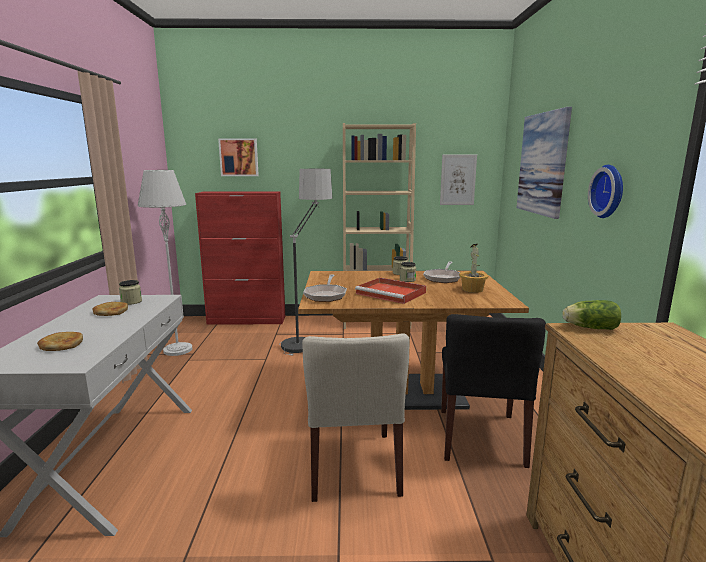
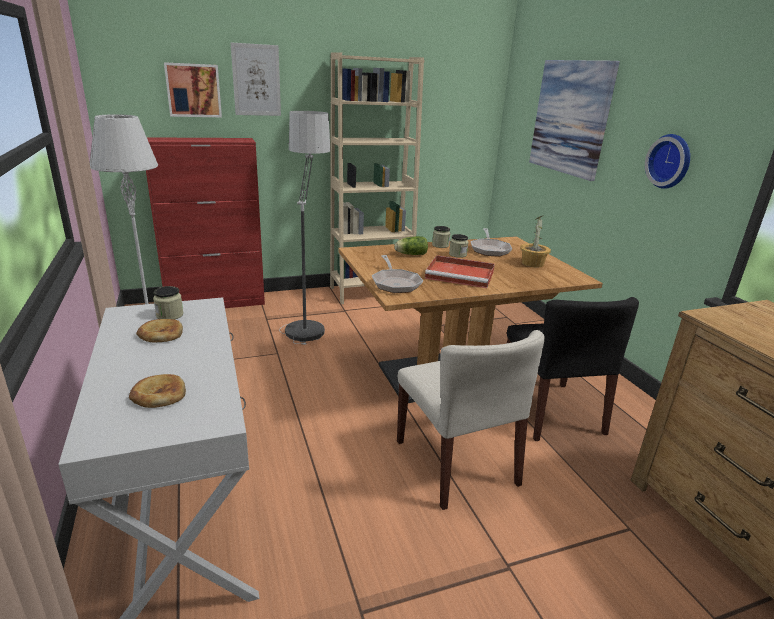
camera: 20 degrees left, 10 degrees up
(458, 180) = (457, 125): picture -> picture (256, 80)
(588, 327) = (718, 313): lettuce -> lettuce (410, 254)

